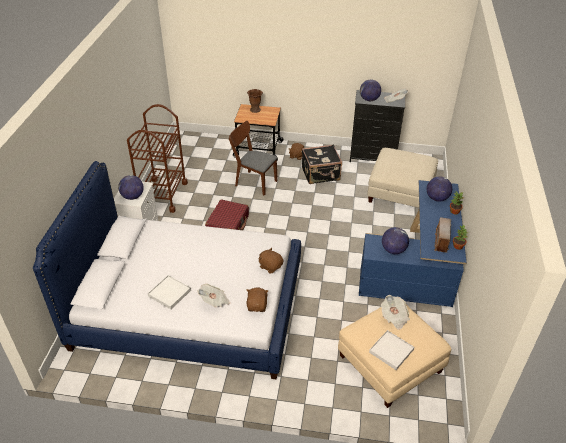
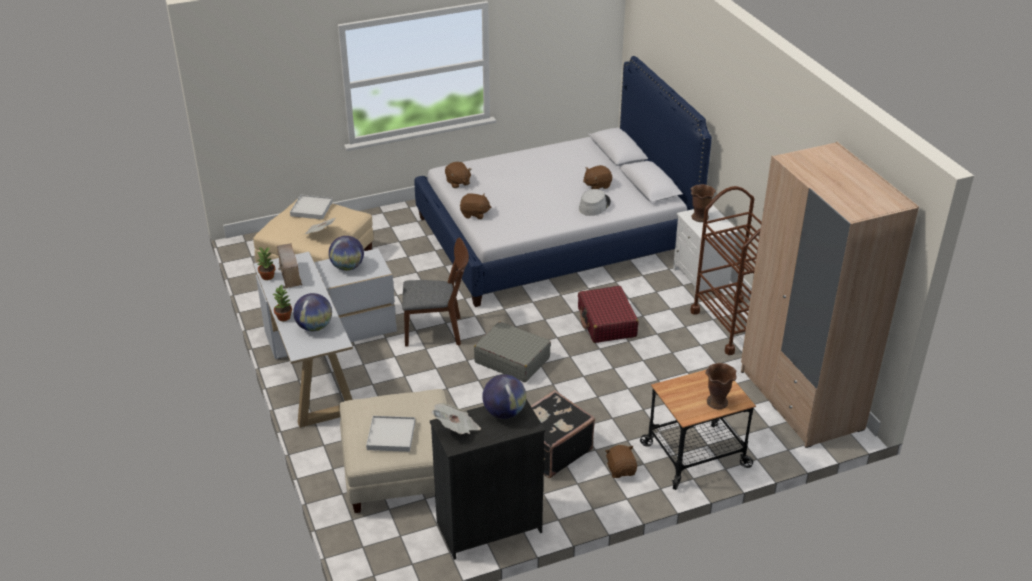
camera: 150 degrees right, 5 degrees down
(132, 197) = (699, 217): globe -> brown vase
(158, 256) = (597, 185): none -> brown plush toy
(169, 293) = (548, 165): white tray -> white tray (391, 436)
(181, 238) = (594, 205): none -> grey hat
(183, 152) = (800, 400): none -> beige wardrobe
(214, 301) = (499, 171): newspaper -> none
(253, 182) = (639, 393): brown chair -> brown chair (438, 331)
(302, 224) = (512, 360): none -> grey suitcase
(417, 270) = (324, 359): blue desk -> white desk

